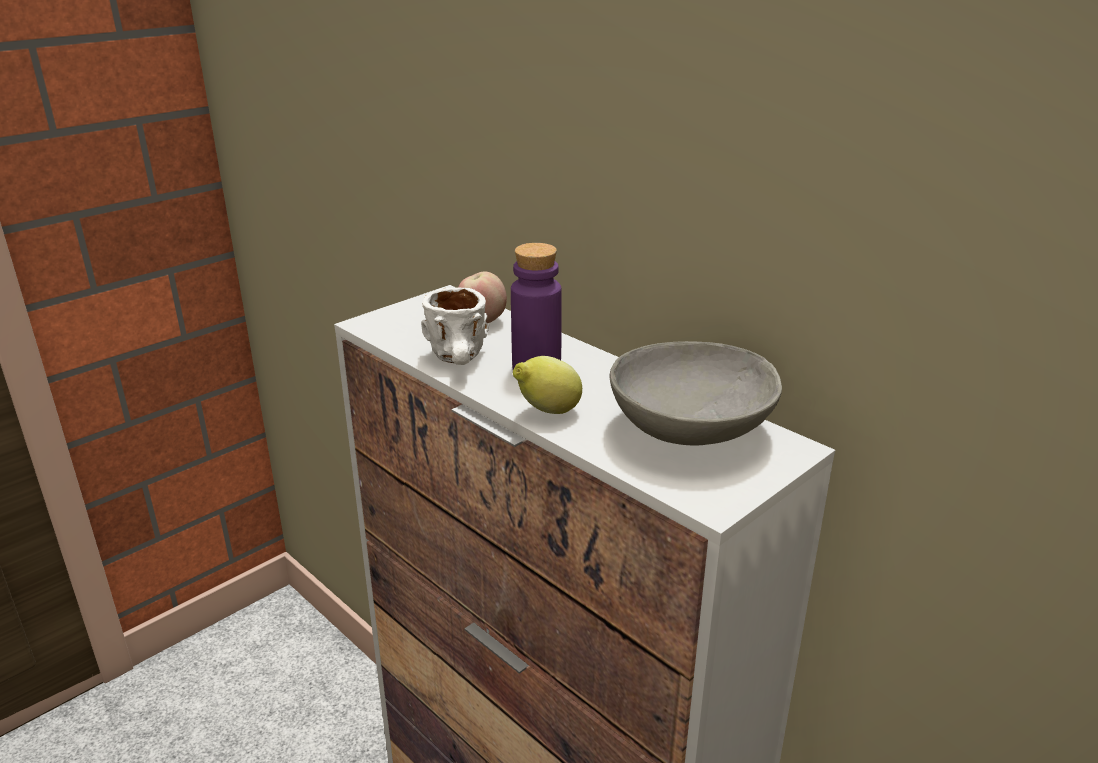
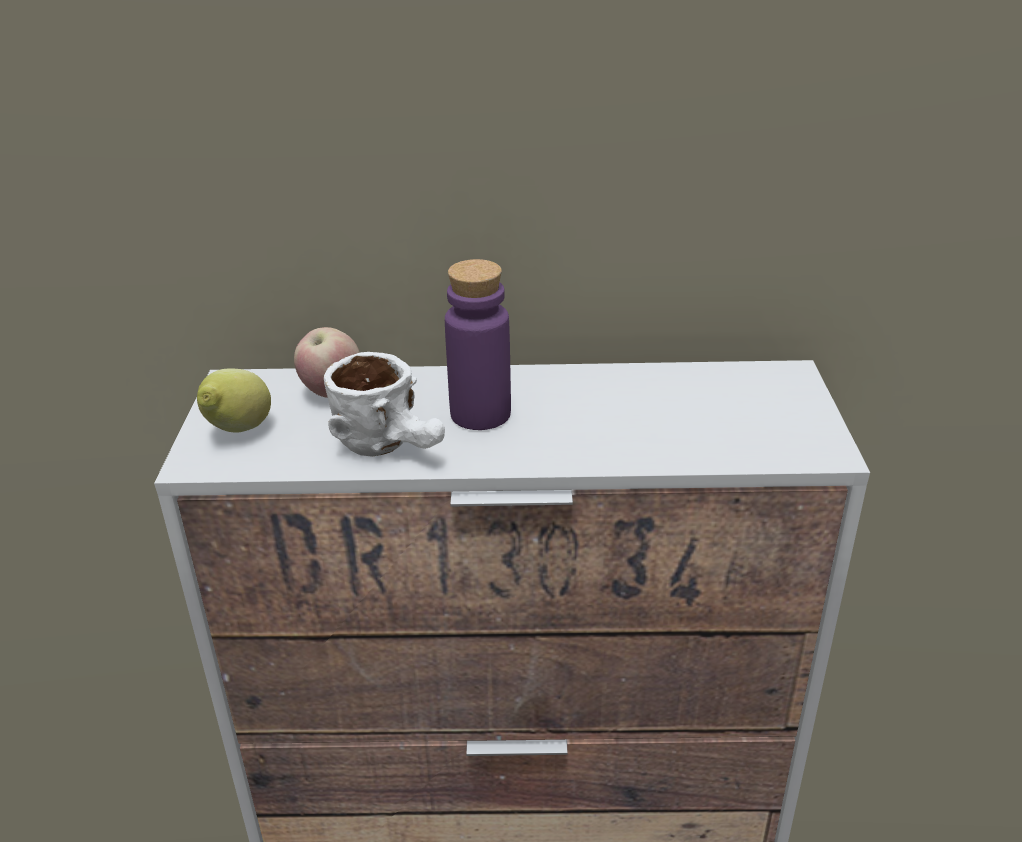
camera: 45 degrees left, 5 degrees up
(547, 412) = (571, 450): lemon -> lemon (238, 432)
(689, 429) = (701, 400): grey bowl -> none

